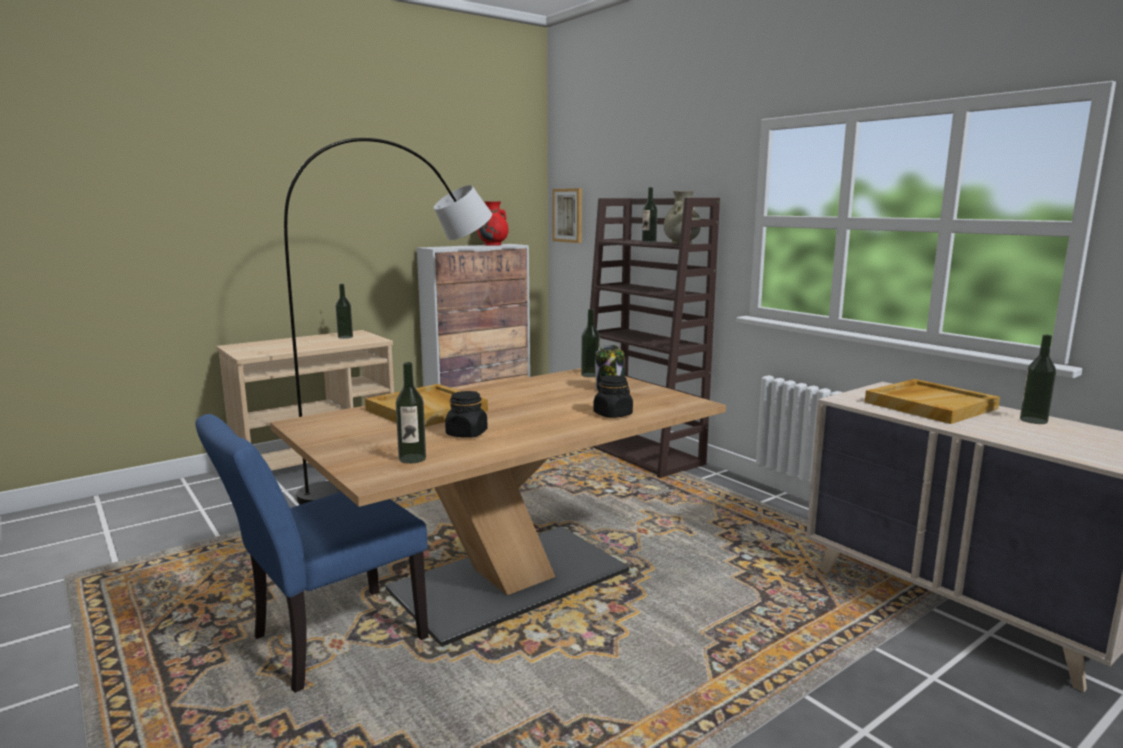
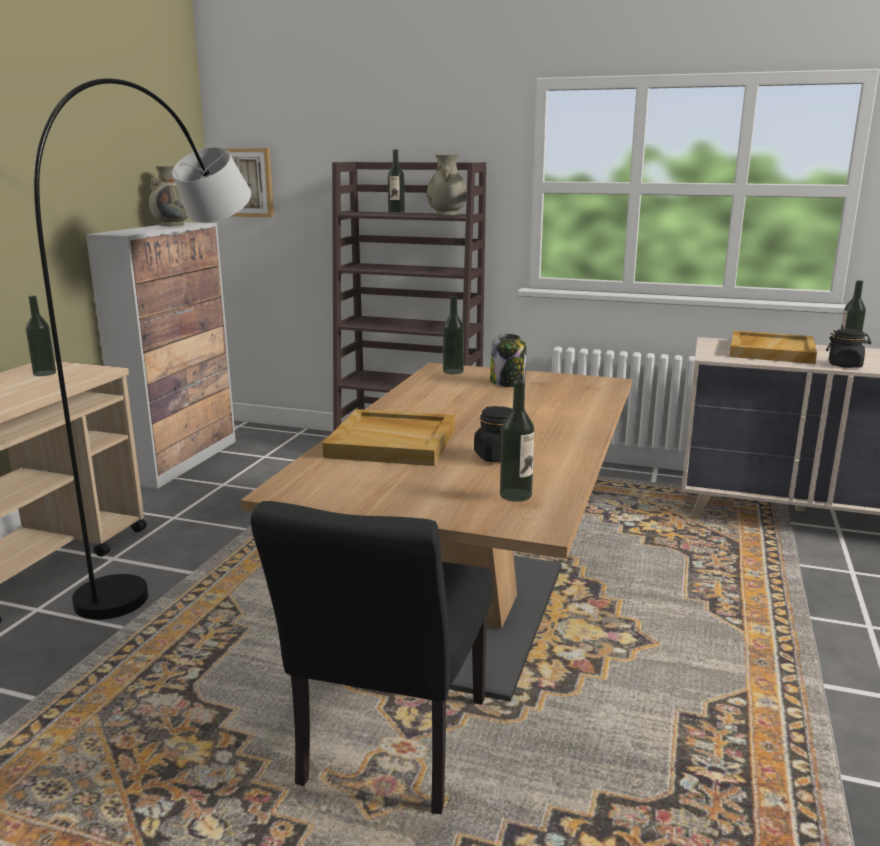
camera: 35 degrees left, 5 degrees up
(326, 642) = (388, 751): blue chair -> black chair
(493, 245) = (173, 225): red vase -> beige vase
(613, 414) = (572, 407): black jar -> black jar (845, 365)

